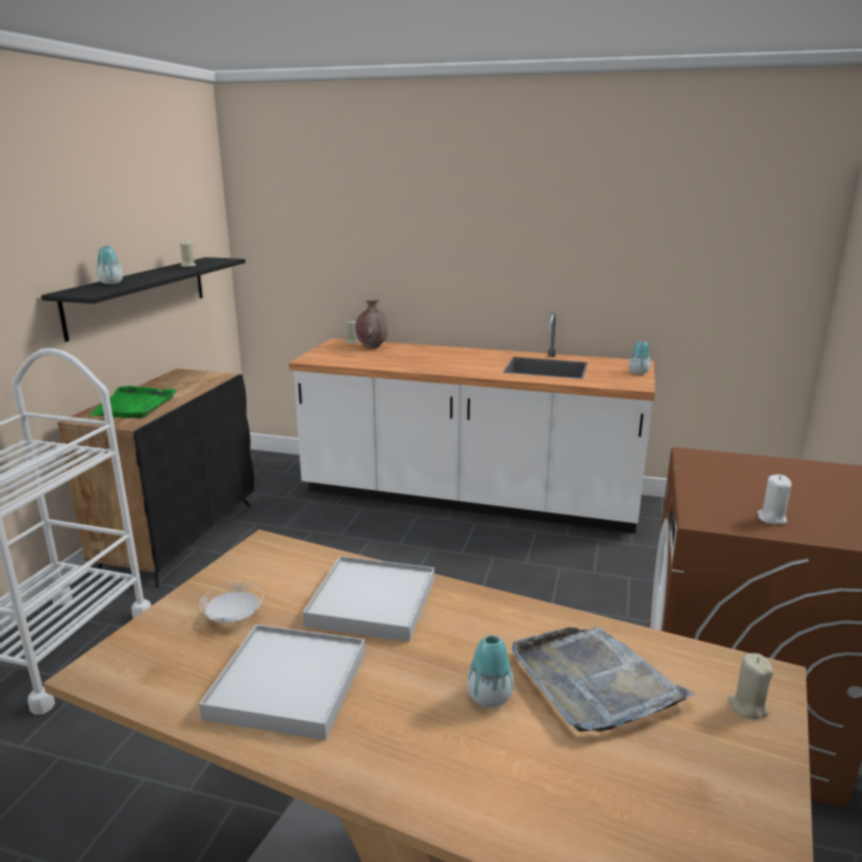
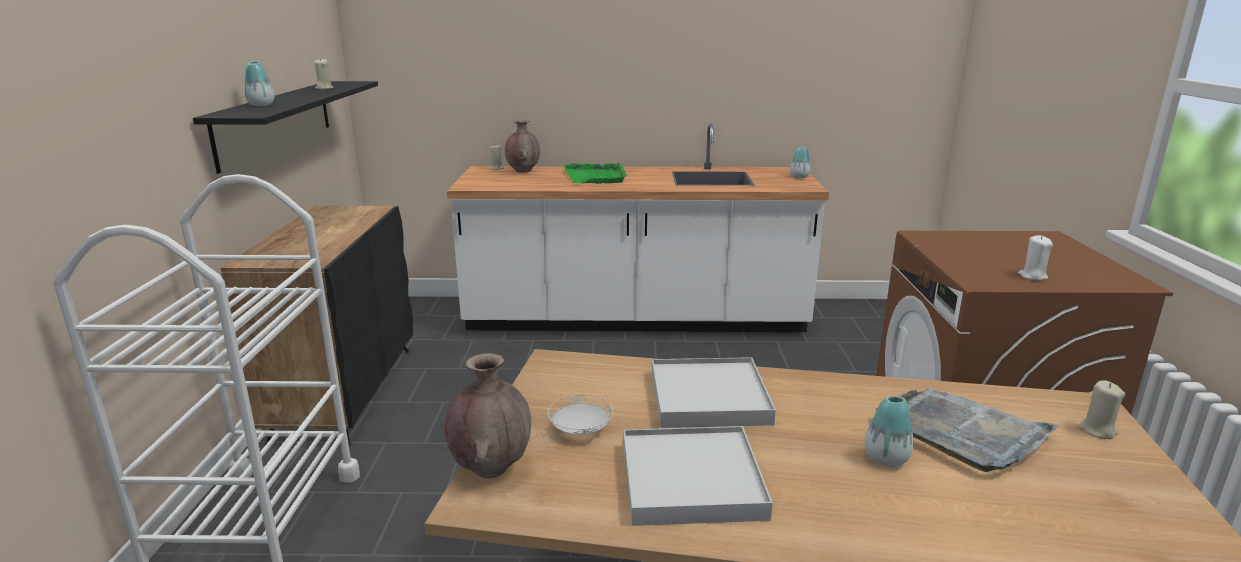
camera: 15 degrees left, 0 degrees up
(132, 641) = (491, 468): none -> brown vase
(134, 406) = (301, 244): green tray -> green tray (596, 176)

